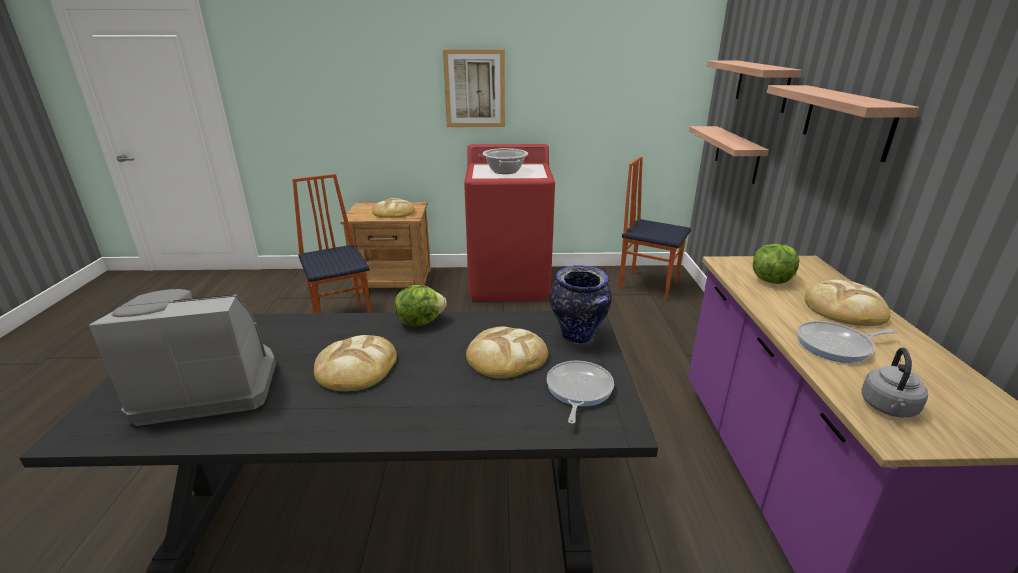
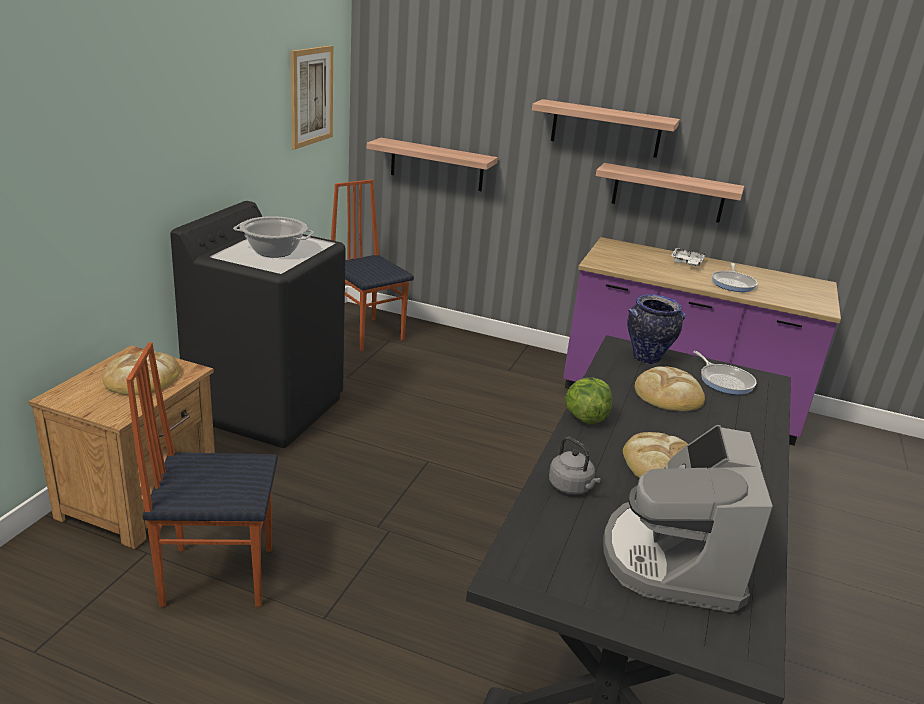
camera: 70 degrees left, 0 degrees up
(474, 89) = (166, 142): picture -> picture (311, 96)
(509, 283) = (267, 407): red washing machine -> black washing machine
(578, 390) = (724, 381): frying pan -> frying pan turned 150 degrees counterclockwise
(648, 284) = (368, 334): chair -> chair turned 90 degrees clockwise
(762, 85) = (465, 96): shelf -> shelf (668, 193)
(771, 280) = (635, 263): lettuce -> none
(844, 308) = (686, 263): bread -> white tray
(888, 408) = (799, 299): grey kettle -> grey kettle (571, 487)

